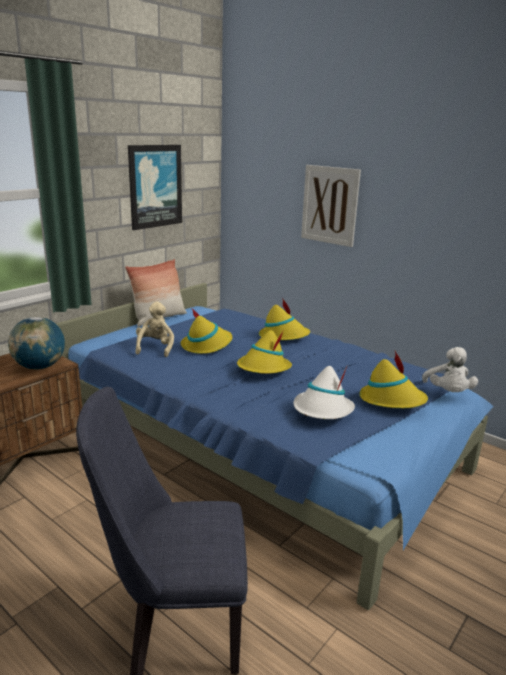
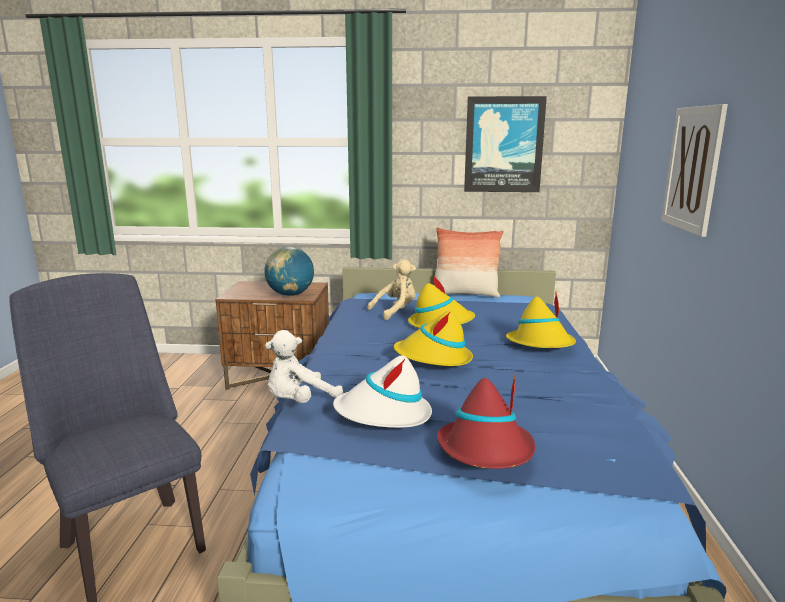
camera: 55 degrees right, 5 degrees down
(392, 400) = (486, 450): yellow hat -> red hat
(448, 393) = (607, 494): white plush toy -> white plush toy (300, 402)

